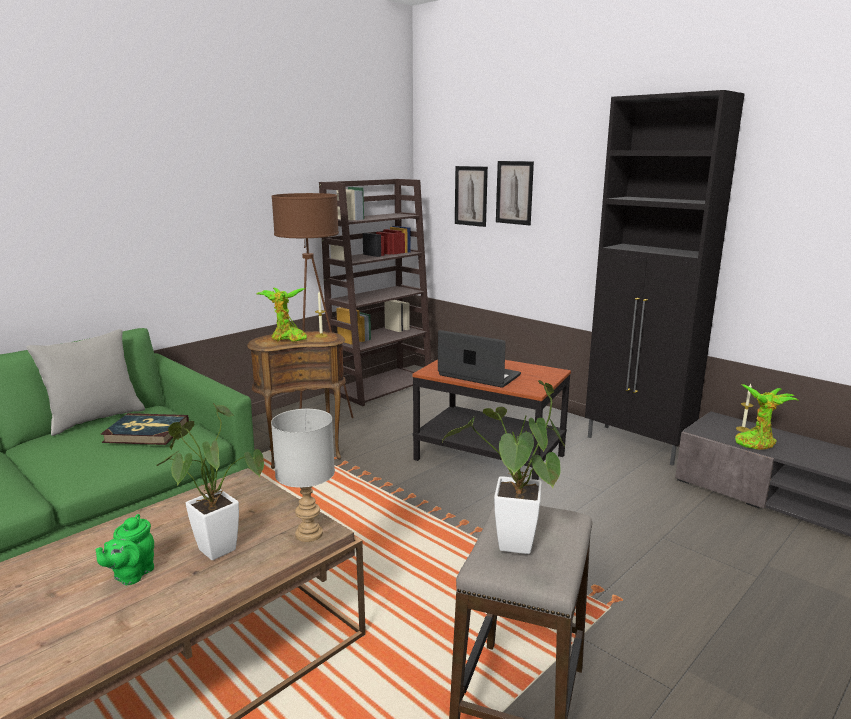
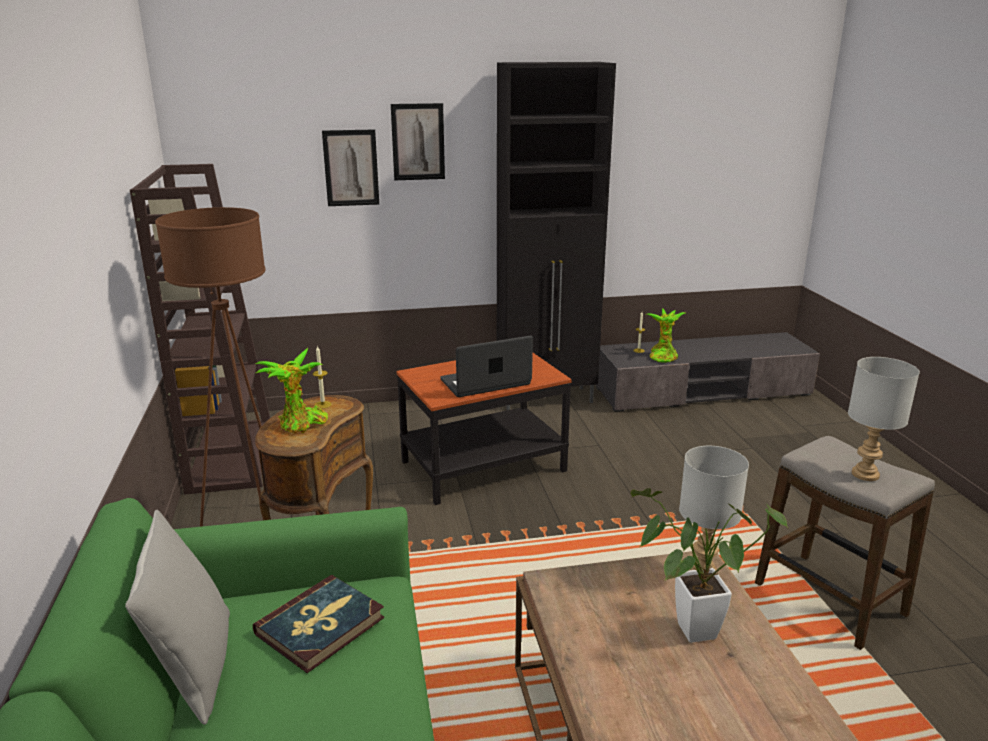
camera: 55 degrees left, 5 degrees up
(131, 575) = (711, 698): green teapot -> none
(471, 196) = (281, 177): picture -> picture (418, 142)
(514, 550) = (865, 475): potted plant -> grey table lamp

